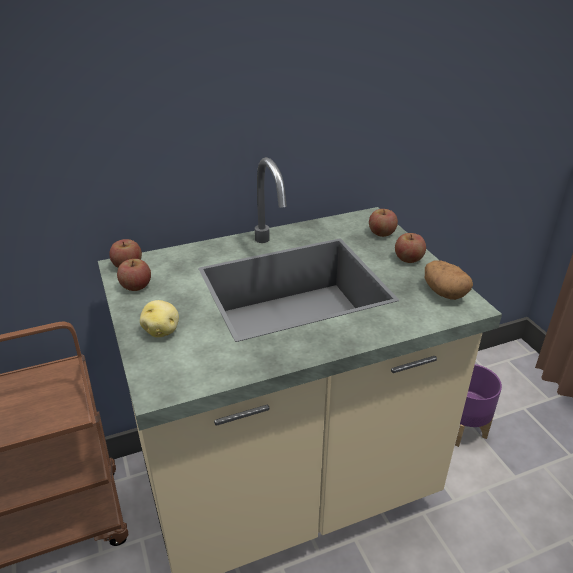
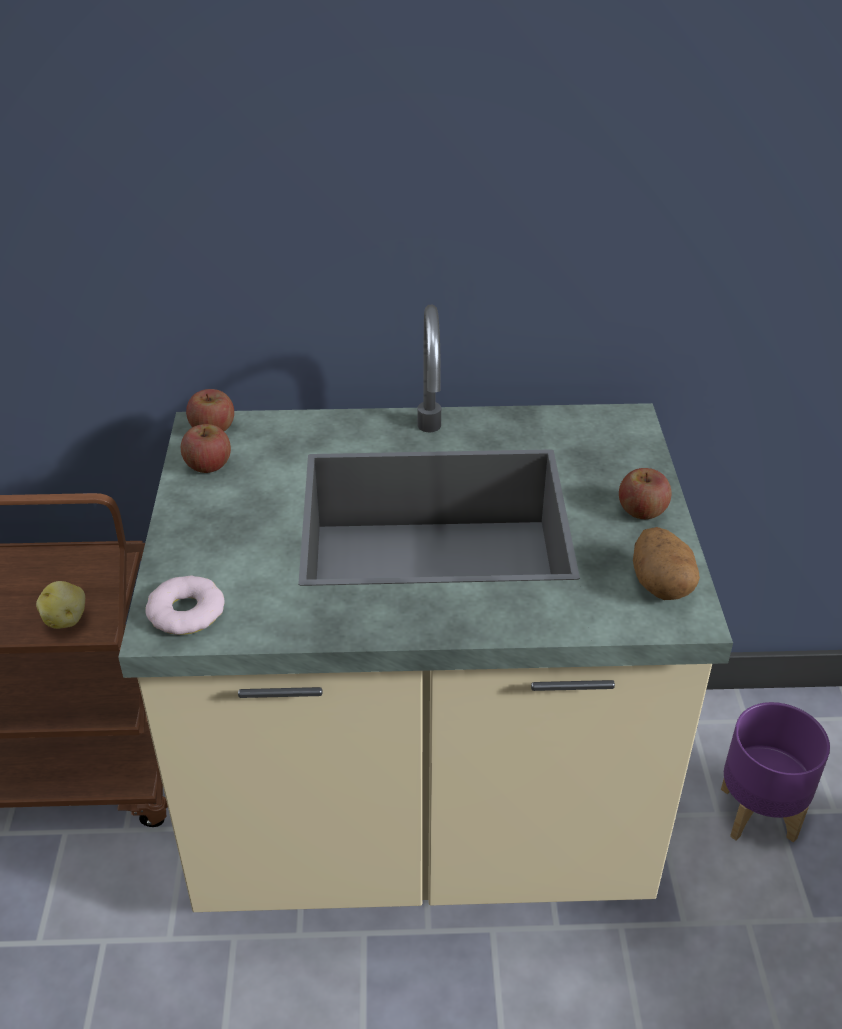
camera: 20 degrees right, 5 degrees up
(162, 331) = (209, 543): potato -> potato (66, 619)
(169, 375) = (186, 611): none -> donut
(382, 233) = (627, 454): apple -> none

